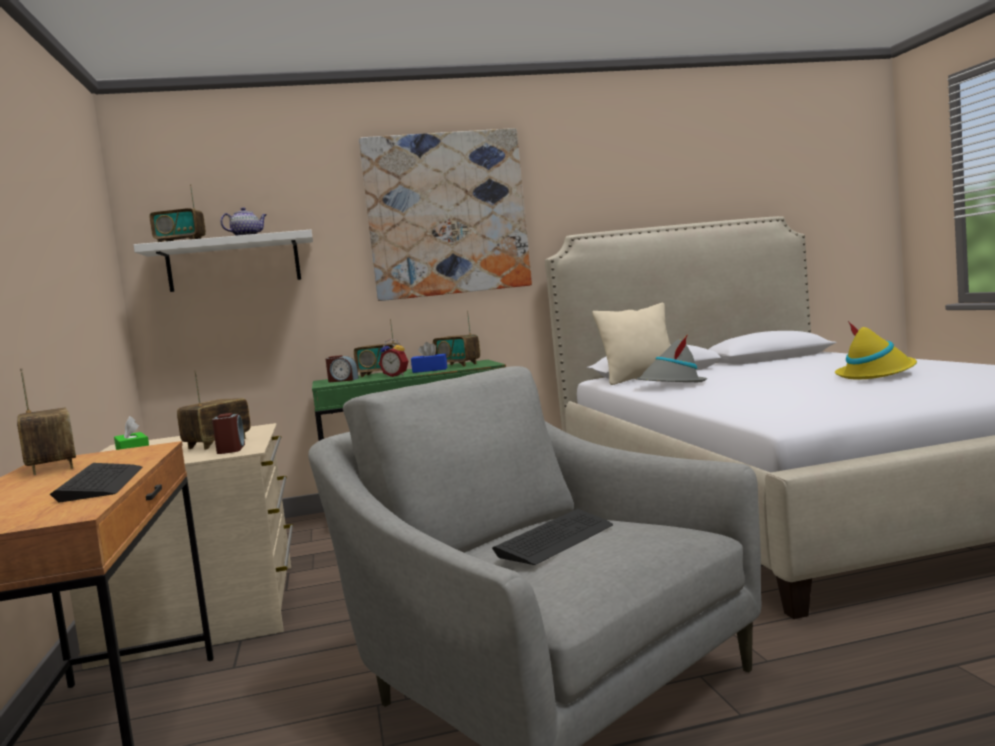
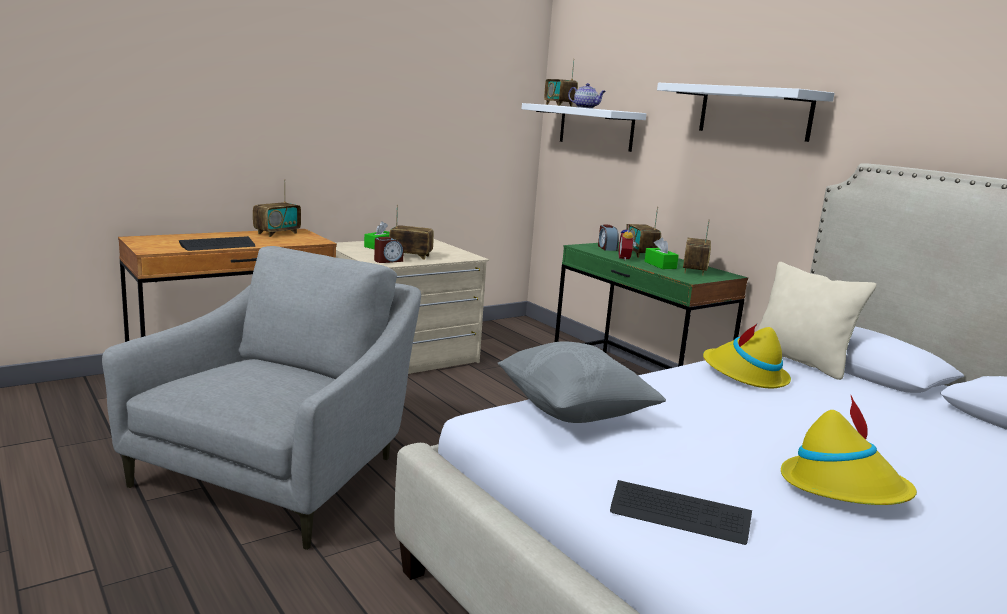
camera: 65 degrees right, 10 degrees up
(430, 370) = (660, 265): blue tissue box -> green tissue box
(447, 214) = (754, 112): picture -> white shelf
(555, 540) = (253, 375): keyboard -> keyboard (679, 515)
(671, 385) = (744, 375): grey hat -> yellow hat
(769, 405) = (573, 412): none -> grey pillow

